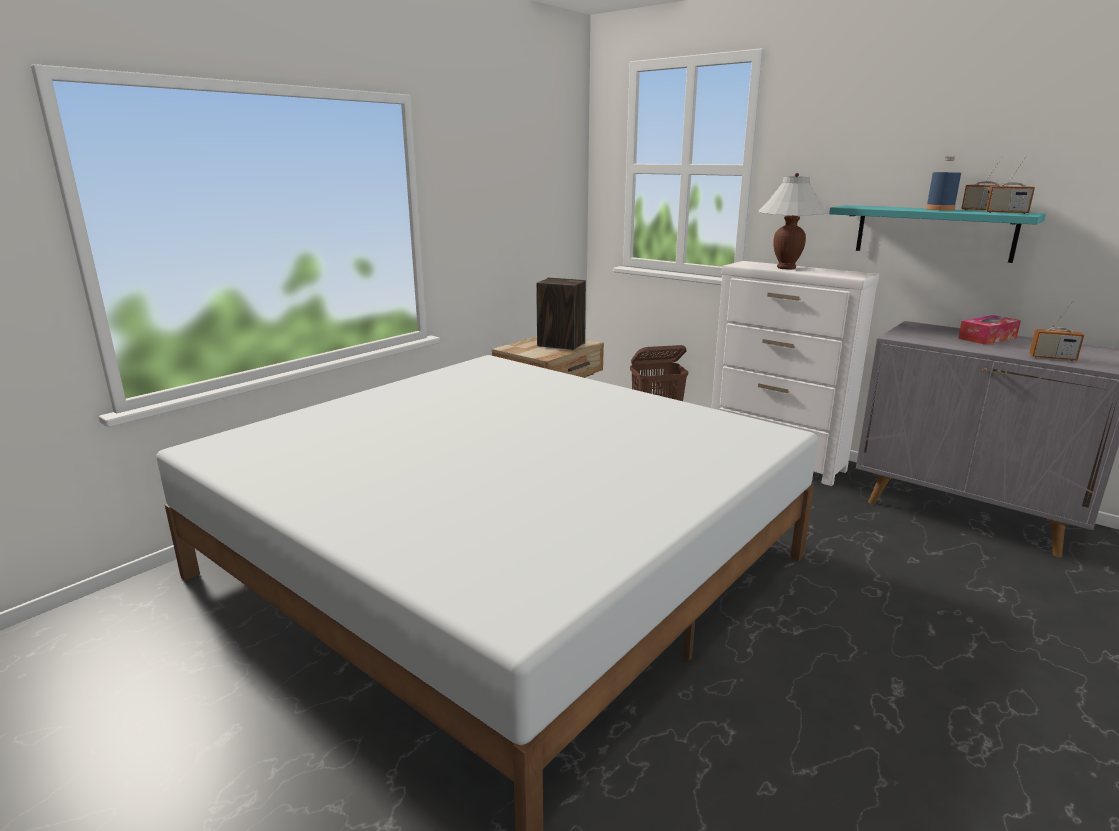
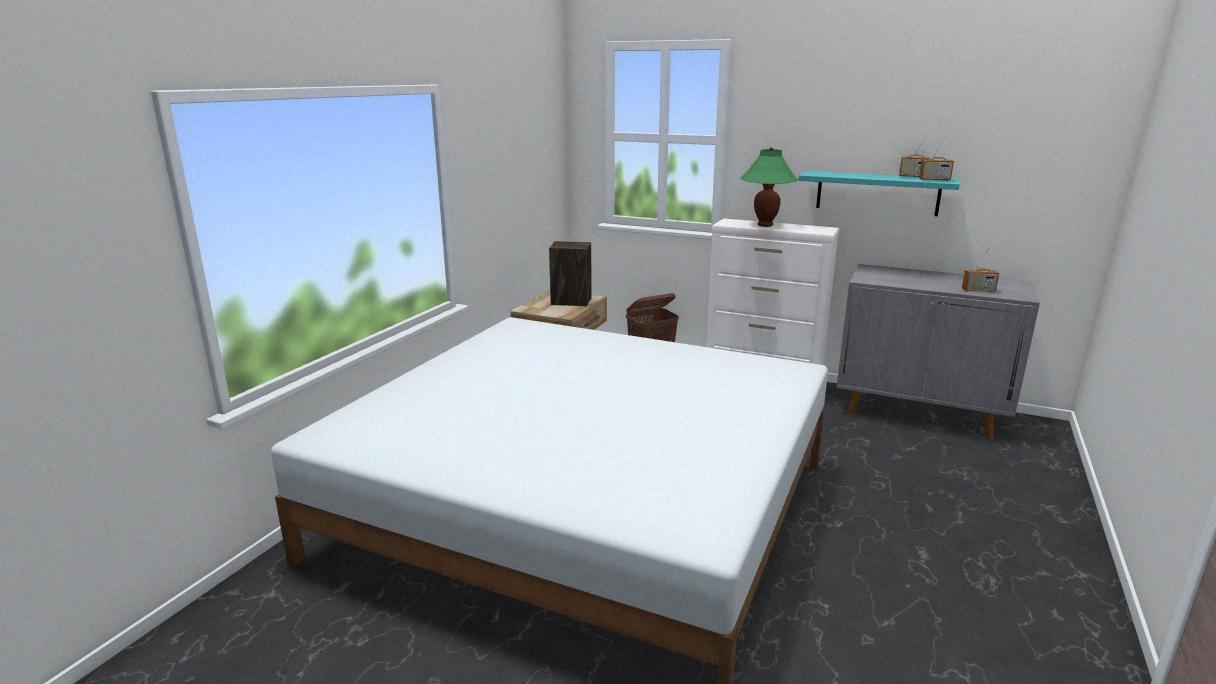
camera: 15 degrees left, 0 degrees up
(786, 268) = (765, 225): white table lamp -> green table lamp
(940, 209) = (883, 176): blue bottle -> none
(987, 338) = (926, 276): tissue box -> none

